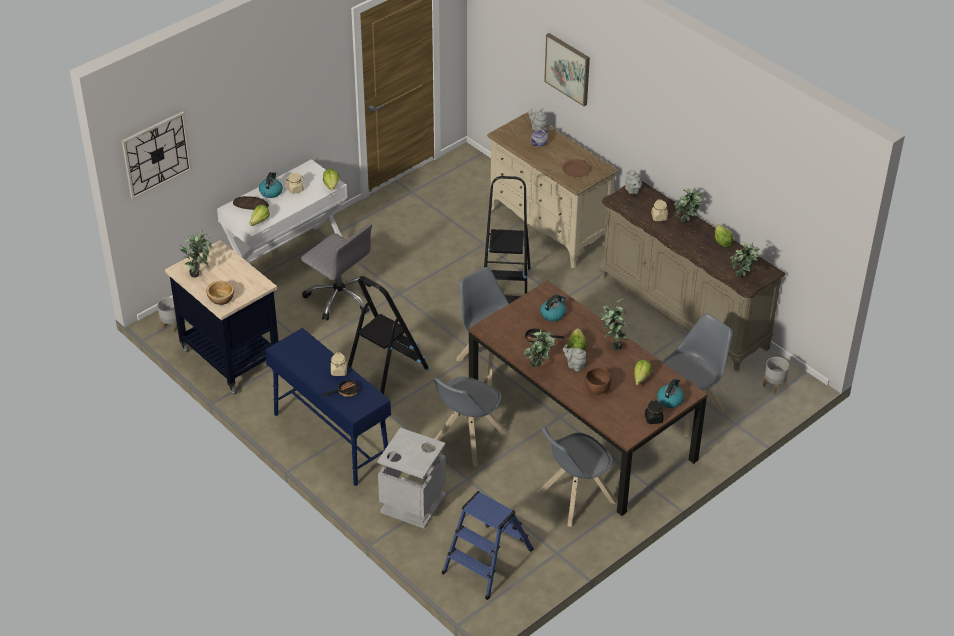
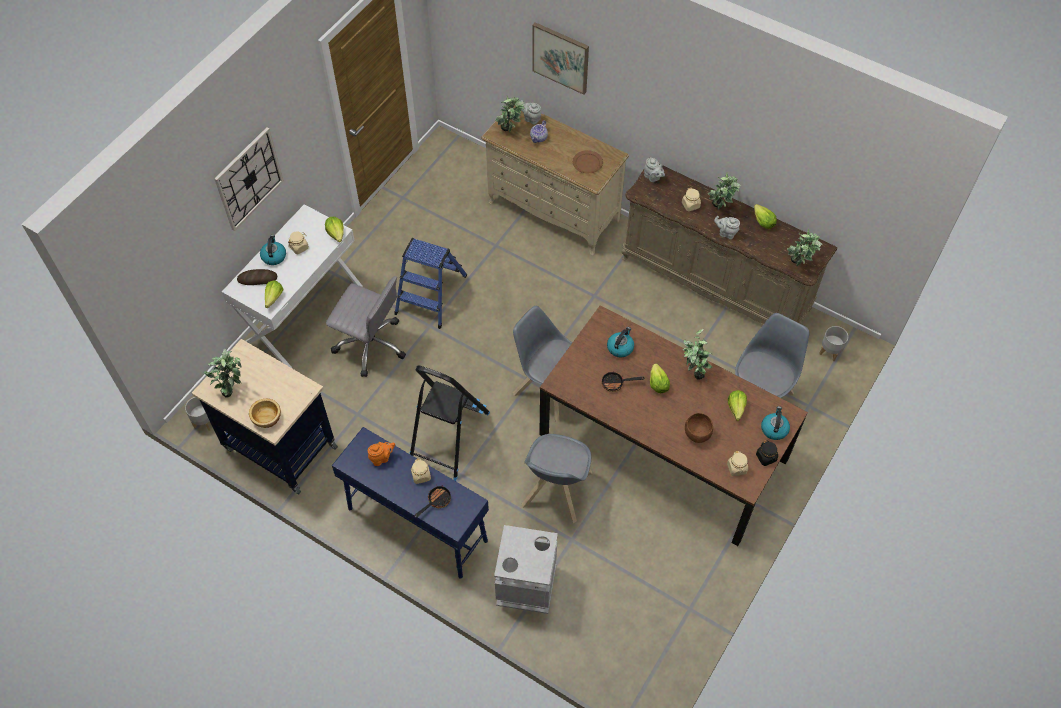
camera: 15 degrees left, 15 degrees up
(156, 154) = (147, 271): wall clock -> wall clock (249, 179)
(310, 352) = (382, 458): none -> orange teapot
(488, 560) = (624, 637): blue step ladder -> blue step ladder (431, 294)
(505, 292) = (536, 300): black step ladder -> none
(539, 367) = (629, 420): potted plant -> potted plant (510, 131)
(574, 365) = (664, 408): grey teapot -> grey teapot (726, 233)
(574, 498) = (685, 536): grey chair -> none
(623, 421) = (737, 468): none -> beige jar

